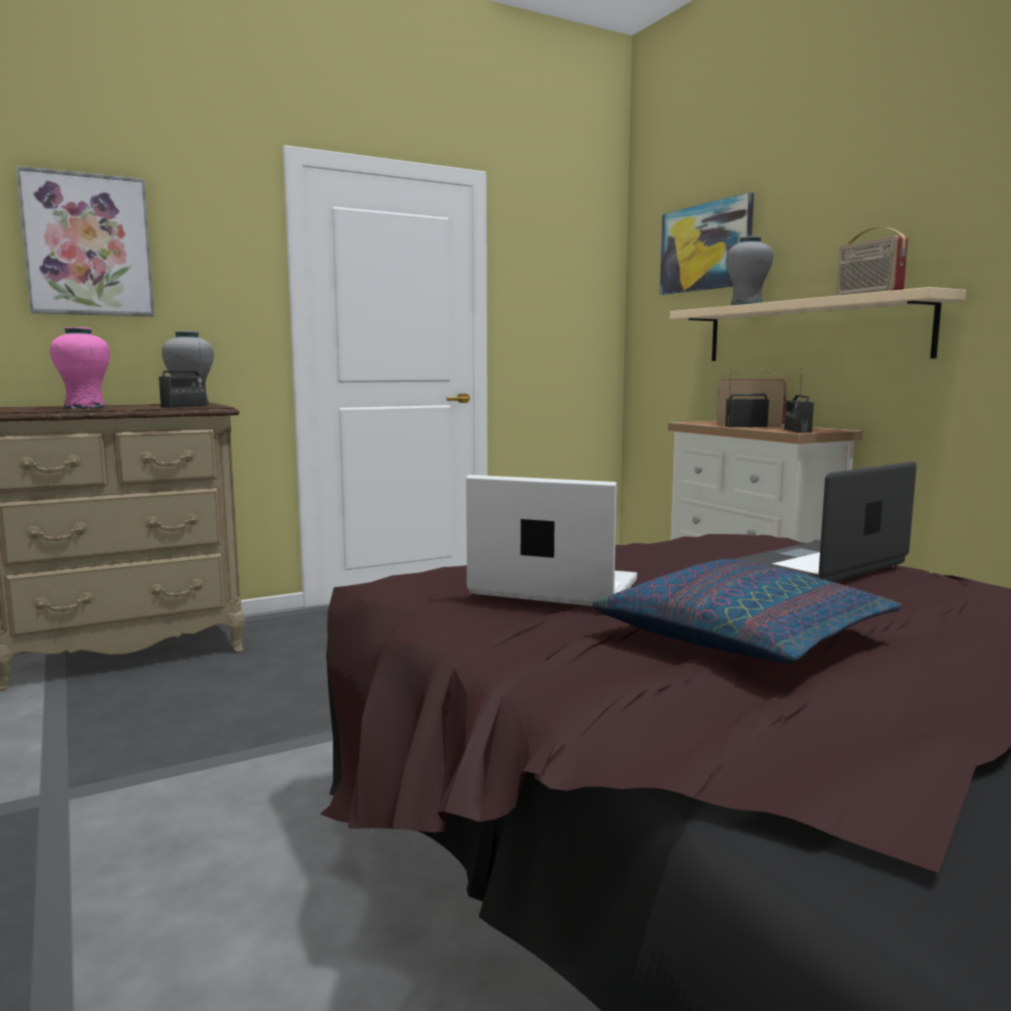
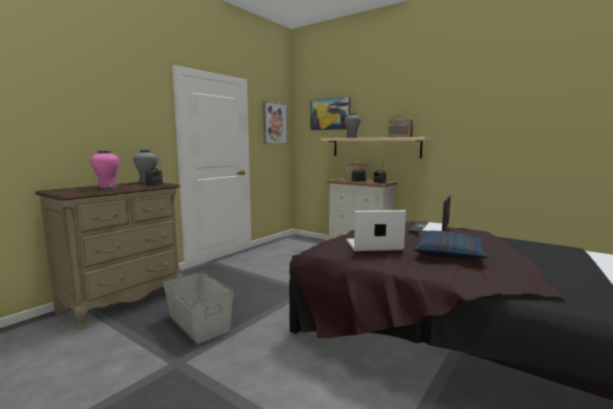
camera: 25 degrees left, 0 degrees up
(88, 245) = (90, 108): picture -> picture (274, 123)
(192, 723) = (199, 322): none -> grey storage box

